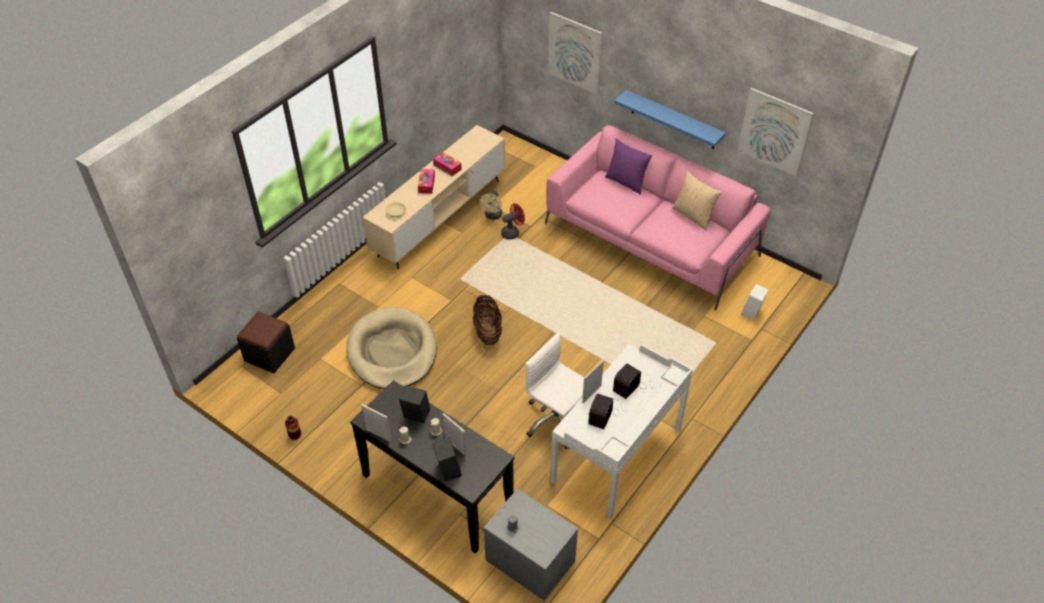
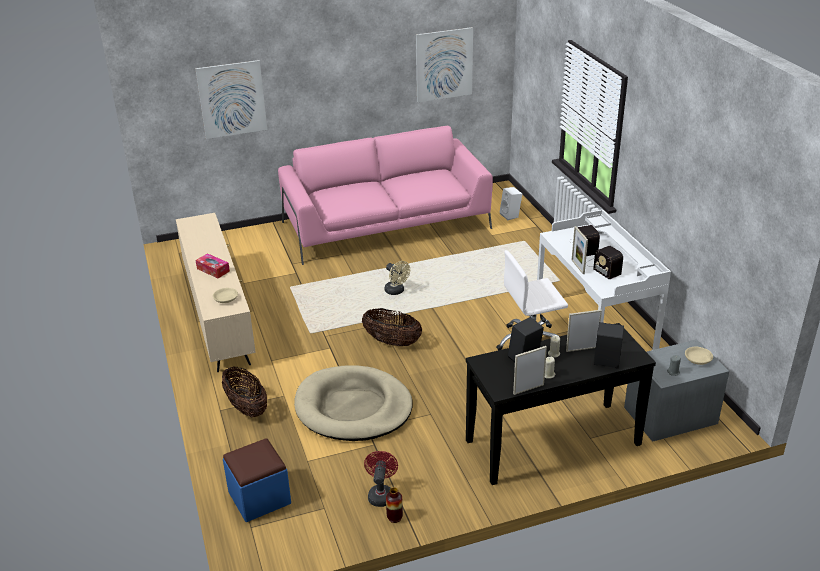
camera: 55 degrees left, 15 degrees down
(269, 354) = (259, 498): black ottoman -> blue ottoman
(351, 295) = (246, 407): none -> basket
(447, 167) = (207, 252): tissue box -> none
(492, 216) = (257, 287): beige fan -> beige fan (396, 291)
(512, 232) = (291, 284): red fan -> red fan (381, 494)
(545, 540) = (698, 359): none -> beige bowl
(626, 182) = (344, 185): purple pillow -> none
(673, 120) = (350, 110): blue shelf -> none
(693, 215) = (419, 173): beige pillow -> none

